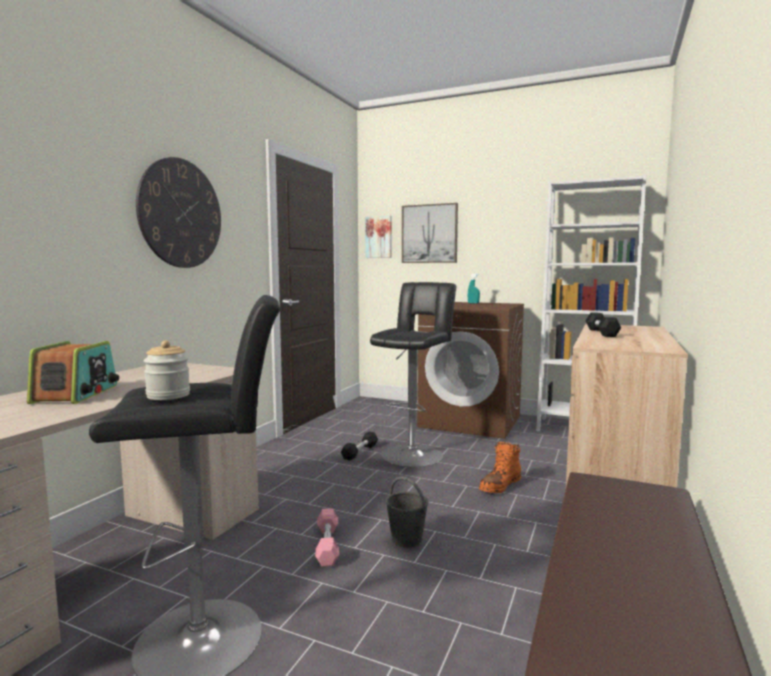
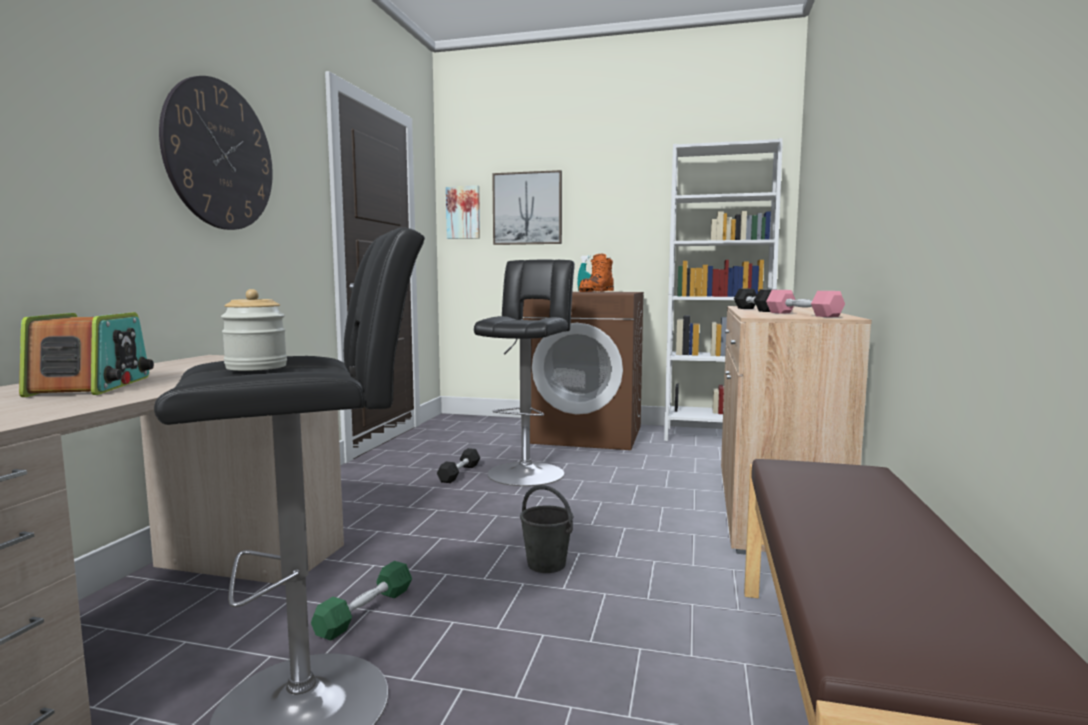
camera: 10 degrees left, 0 degrees up
(260, 567) = (365, 611): none -> green dumbbell
(327, 545) = (448, 579): pink dumbbell -> pink dumbbell (802, 314)
(500, 486) = (640, 499): orange boot -> orange boot (596, 292)

